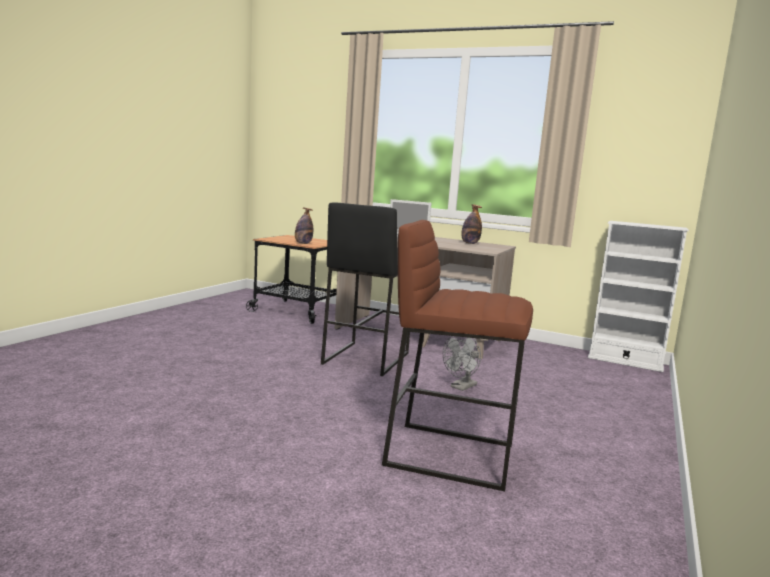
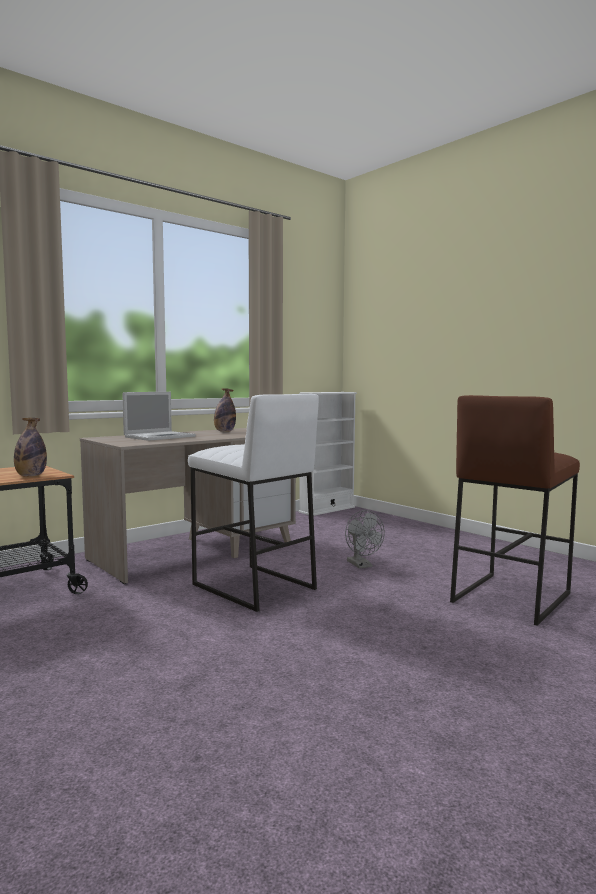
camera: 65 degrees left, 5 degrees down
(365, 358) = (252, 587): black stool -> white stool

